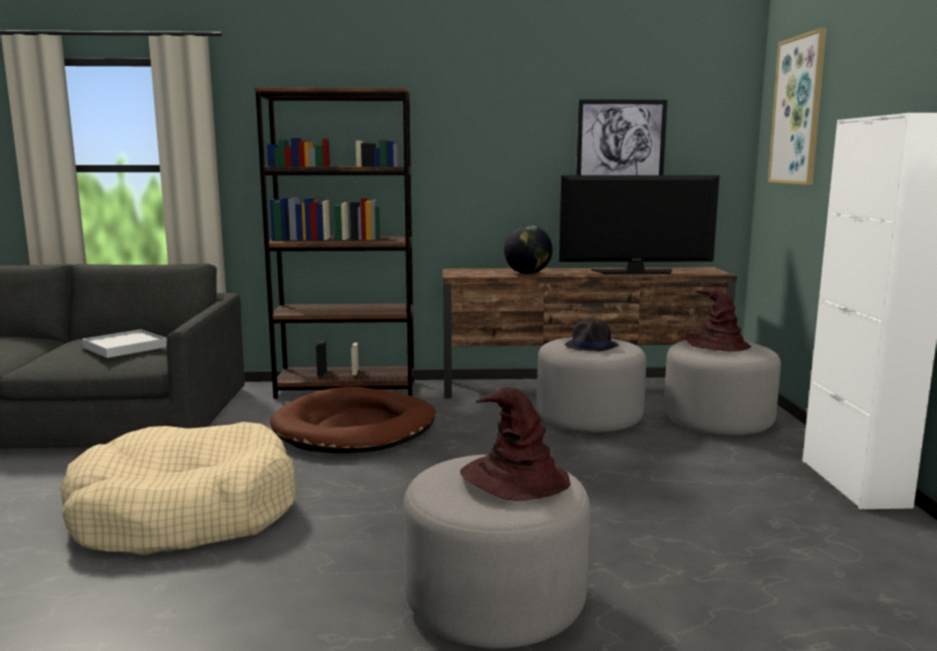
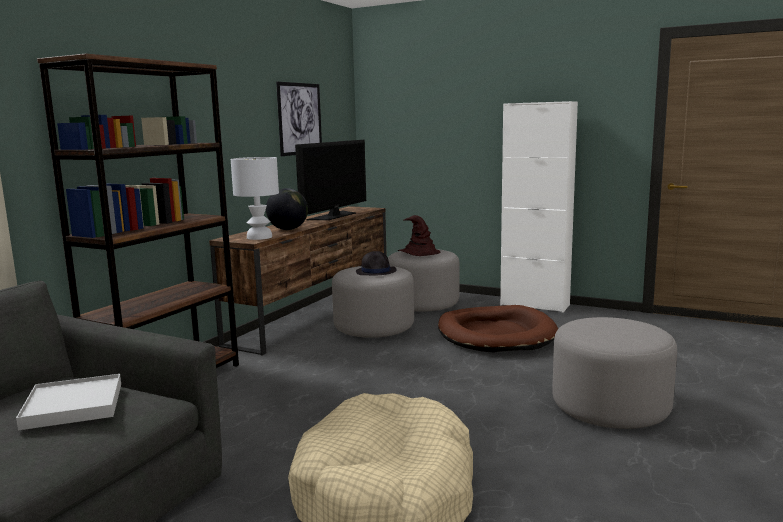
camera: 60 degrees left, 0 degrees up
(355, 428) = (280, 397): brown dog bed -> brown dog bed (496, 334)
(474, 274) = (258, 237): none -> white table lamp
(513, 480) = (616, 326): brown hat -> none
(798, 111) = (408, 95): picture -> none

